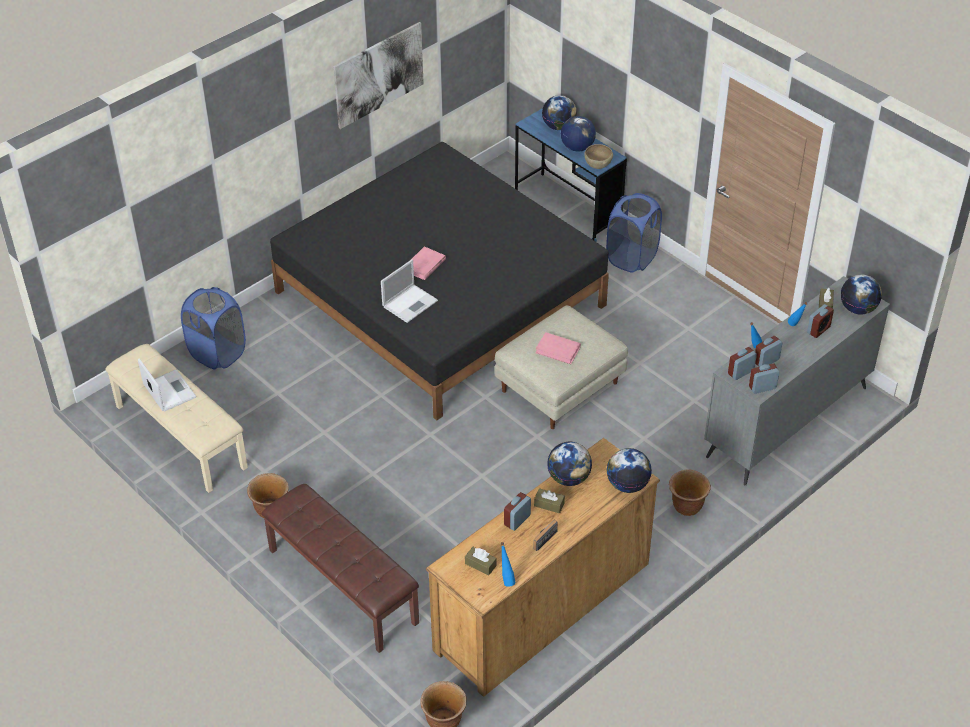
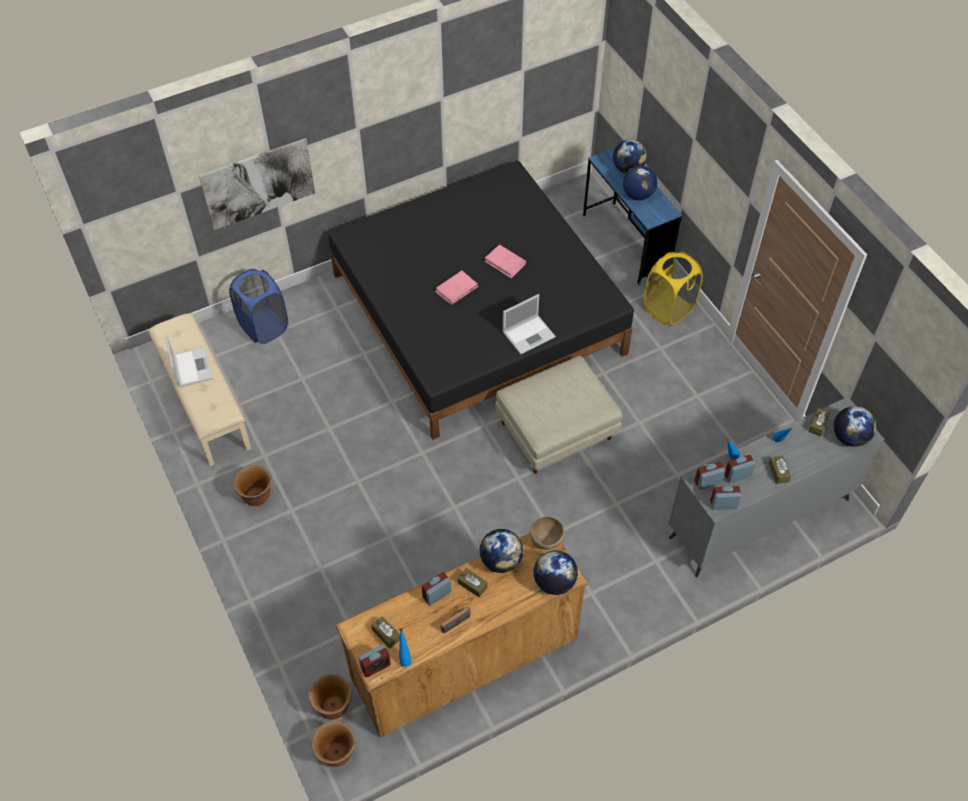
camera: 15 degrees right, 10 degrees up
(341, 586) = (292, 590): brown bench -> none
(379, 74) = (454, 95): picture -> picture (258, 183)
(410, 303) = (430, 326): laptop -> laptop (529, 334)
(558, 350) = (554, 403): pink book -> pink book (505, 263)
(597, 166) = (651, 219): brown bowl -> brown bowl (546, 540)
(632, 258) = (668, 309): blue laundry basket -> yellow laundry basket
(686, 506) = (633, 586): brown planter -> brown planter (333, 706)
(803, 351) = (778, 472): none -> brown tissue box
(818, 330) = (801, 452): alarm clock -> alarm clock (375, 666)

